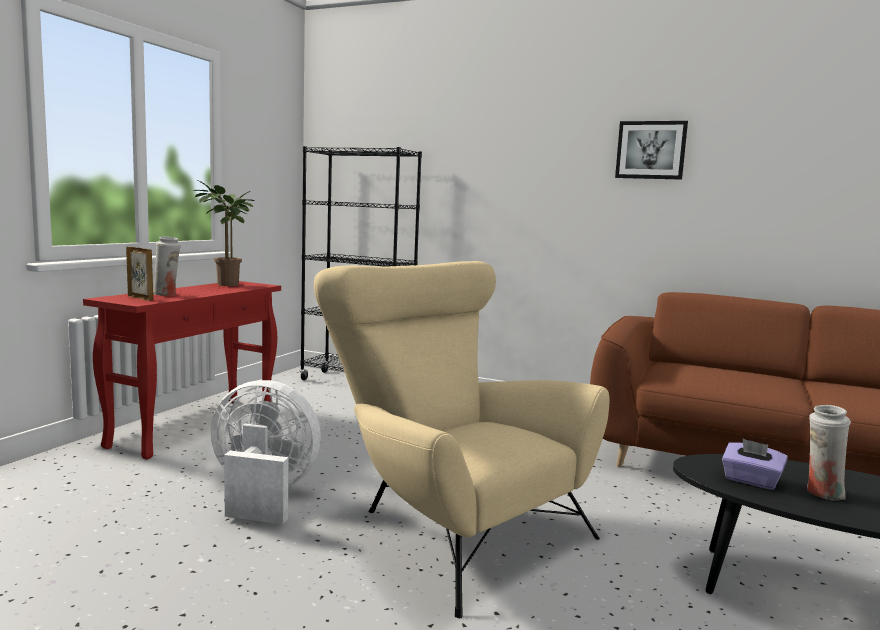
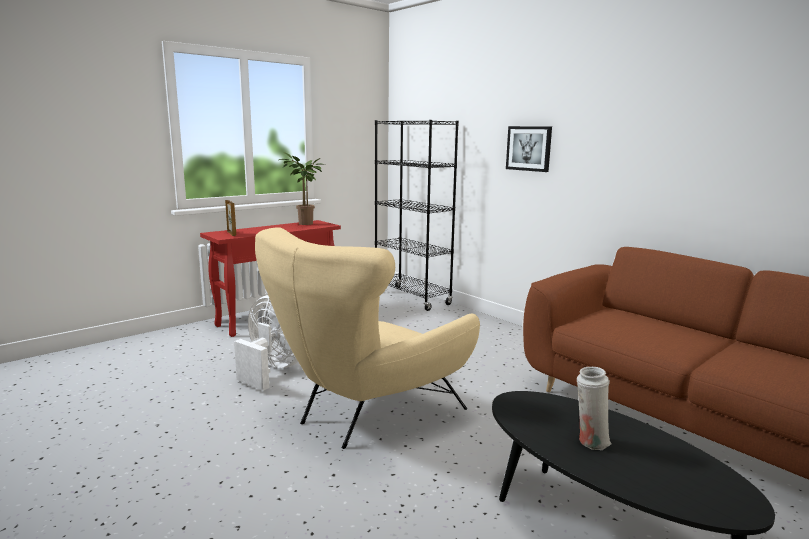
camera: 25 degrees right, 5 degrees up
(167, 294) = (252, 231): white vase -> none
(450, 527) = (364, 413): beige armchair -> beige armchair turned 120 degrees counterclockwise
(651, 150) = (629, 116): picture -> picture (529, 148)
(751, 481) = (541, 420): purple tissue box -> none

